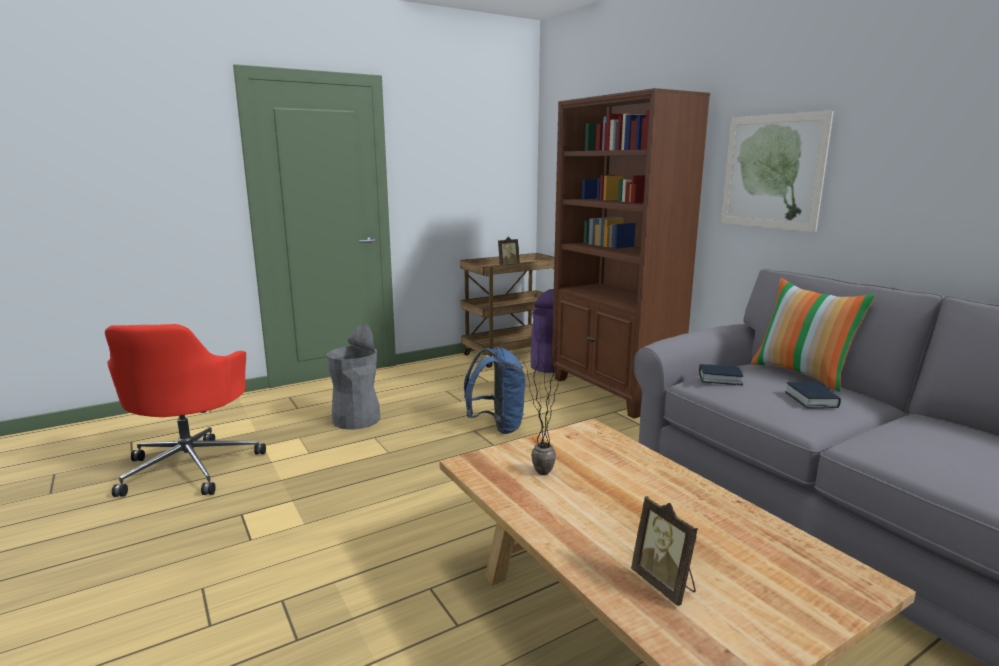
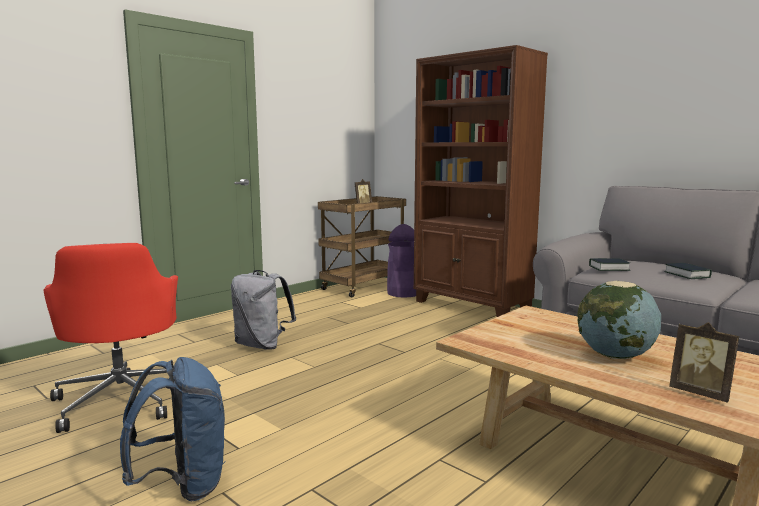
camera: 15 degrees left, 5 degrees down
(356, 419) = (262, 345): grey trash can -> grey backpack
(497, 426) = (396, 338): blue backpack -> blue backpack (183, 485)
(538, 476) = (529, 343): potted plant -> none
(619, 510) = (615, 356): none -> globe
(772, 172) = (605, 112): picture -> none
(802, 374) = (660, 262): pillow -> none

